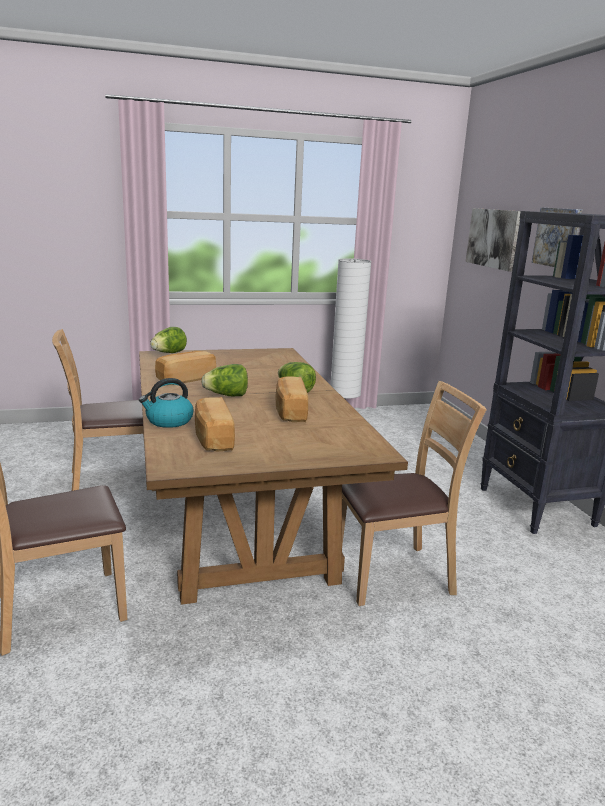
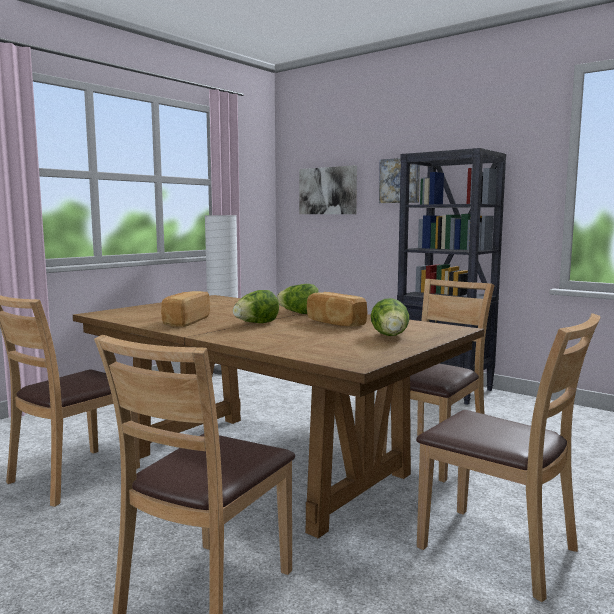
camera: 35 degrees left, 10 degrees down
(169, 353) = (111, 311): lettuce -> lettuce (391, 337)
(169, 421) = (261, 343): kettle -> none
(212, 438) = (330, 344): bread -> none
(296, 691) = (499, 550): none -> brown chair

